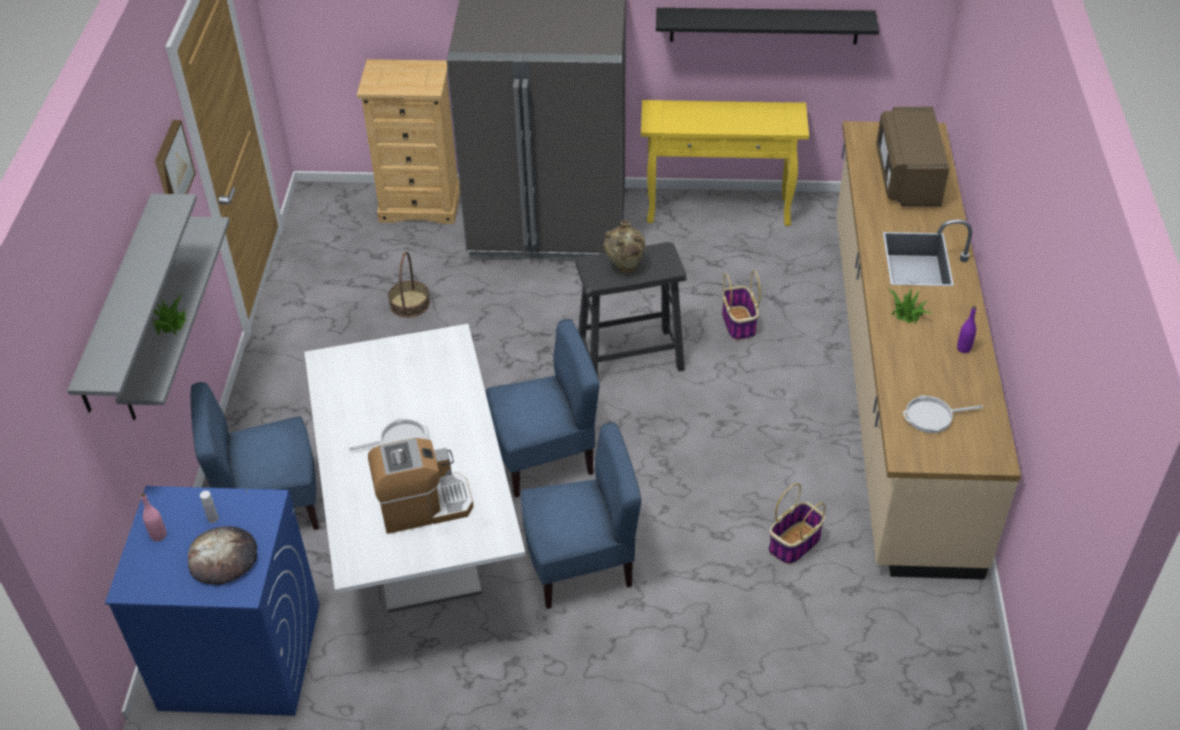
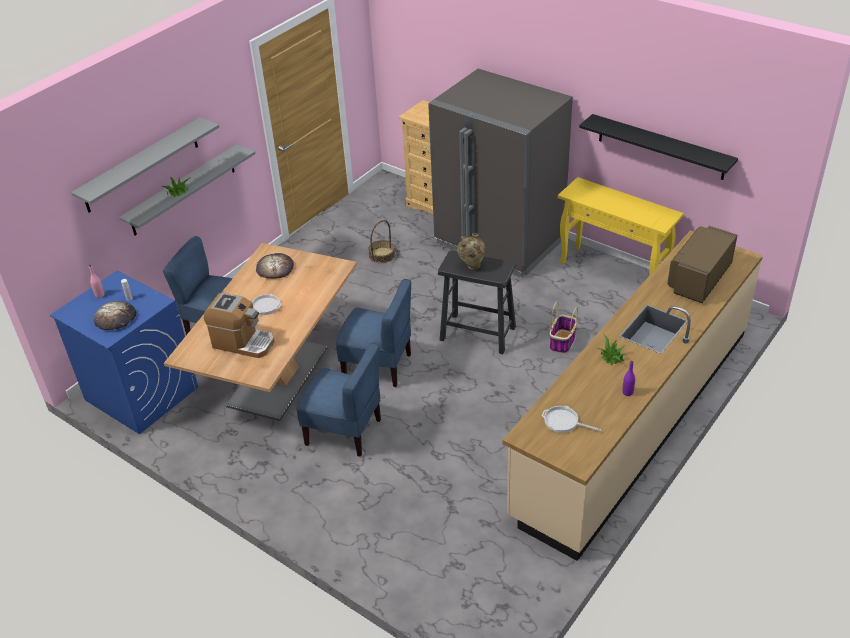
camera: 35 degrees right, 5 degrees down
(171, 167) = (229, 110): picture -> none
(362, 380) = (275, 268): none -> bread
(422, 535) = (278, 376): white dining table -> brown dining table
(794, 544) = (475, 480): basket -> none

